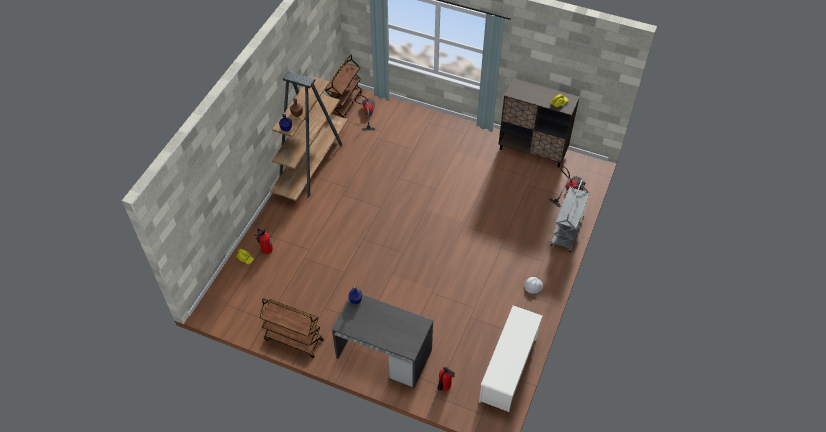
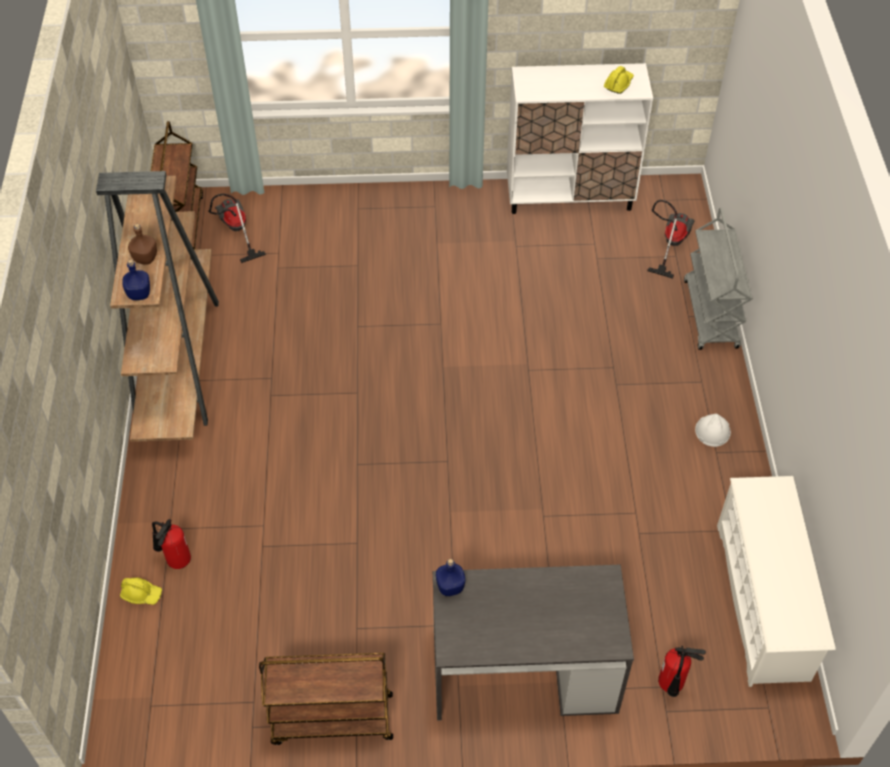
camera: 25 degrees left, 0 degrees up
(533, 150) = (570, 196): brown cabinet -> white cabinet

